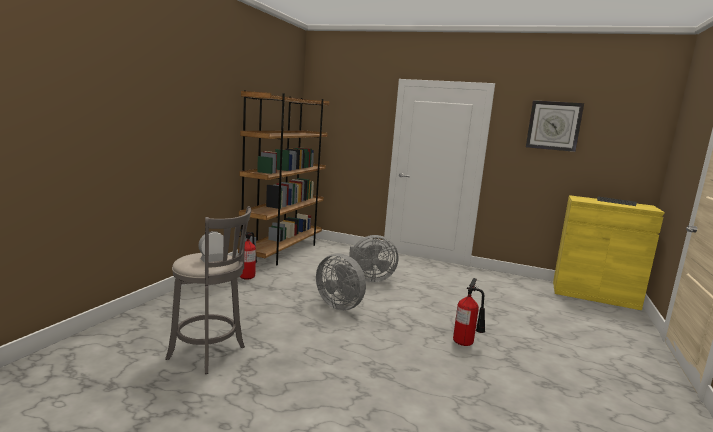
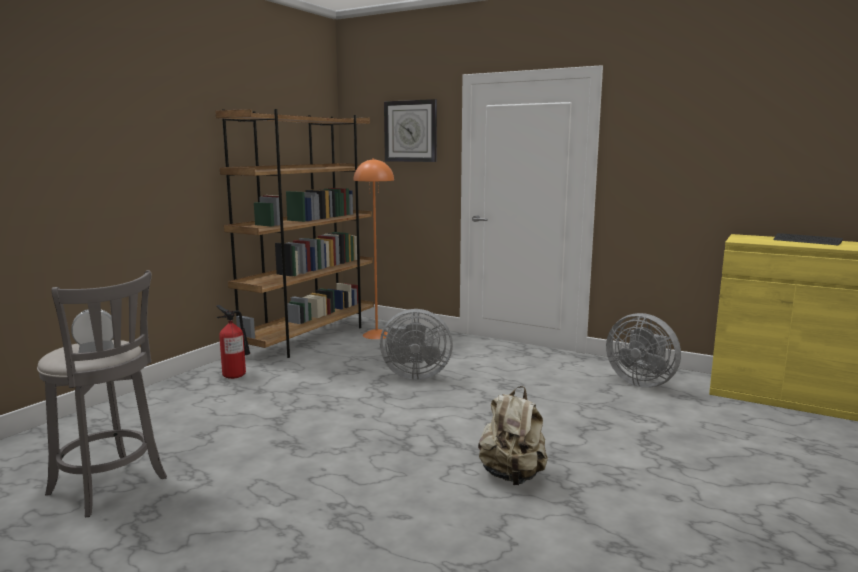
camera: 10 degrees right, 0 degrees up
(328, 250) = (376, 335): none -> orange floor lamp
(341, 305) = (347, 415): grey fan -> grey fan (641, 382)
(466, 343) = (512, 476): fire extinguisher -> beige backpack
(553, 125) = (699, 123): wall clock -> wall clock (410, 131)

